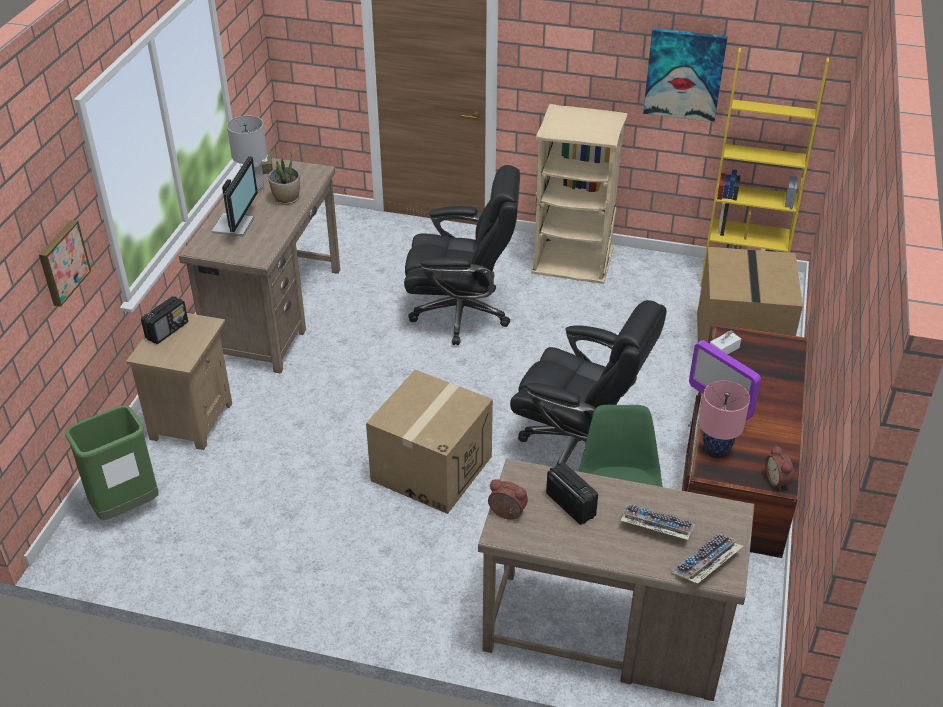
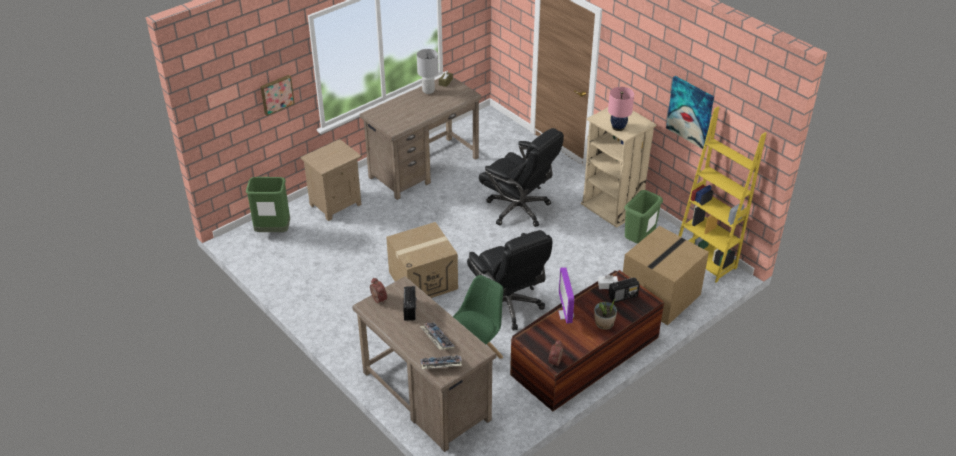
camera: 35 degrees right, 0 degrees up
(167, 330) = (331, 150): radio -> radio (623, 296)
(235, 225) = (400, 108): monitor -> none
(287, 199) = (438, 104): potted plant -> potted plant (604, 324)
(646, 288) = (639, 241): none -> green trash can
(716, 450) = (541, 332): pink table lamp -> pink table lamp (618, 127)

